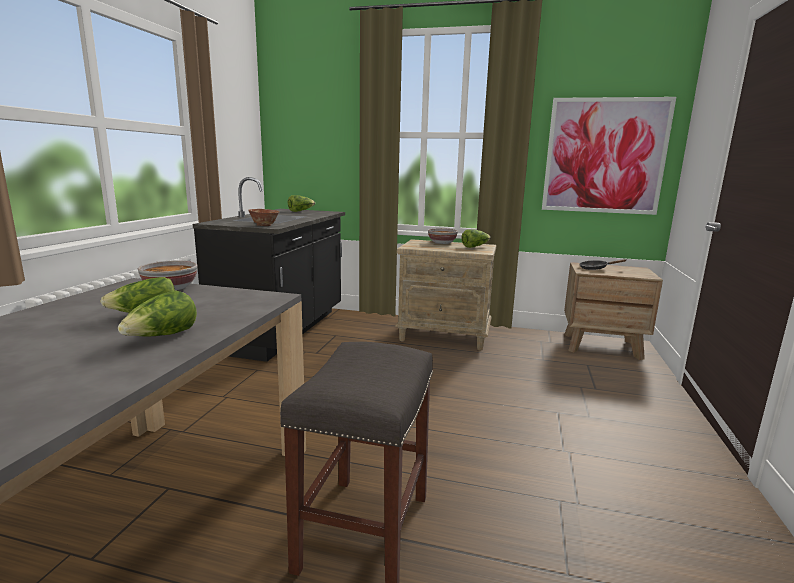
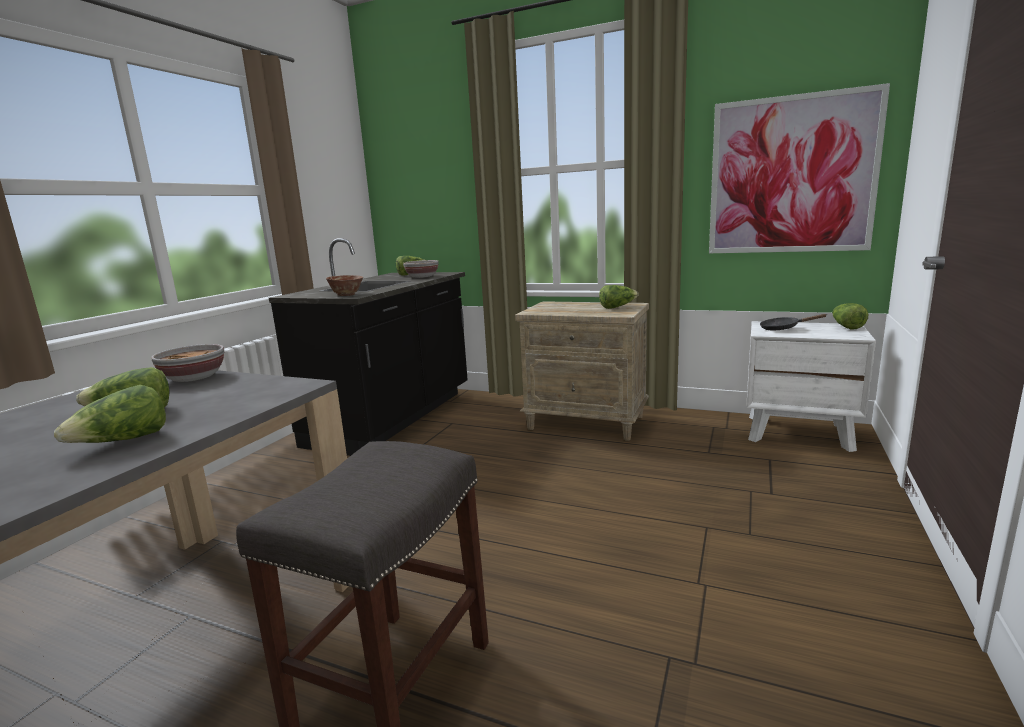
camera: 10 degrees right, 0 degrees up
(441, 243) = (577, 304): bowl -> bowl (422, 277)
(602, 346) = (799, 432): brown nightstand -> white nightstand
(638, 269) = (846, 326): none -> lettuce

